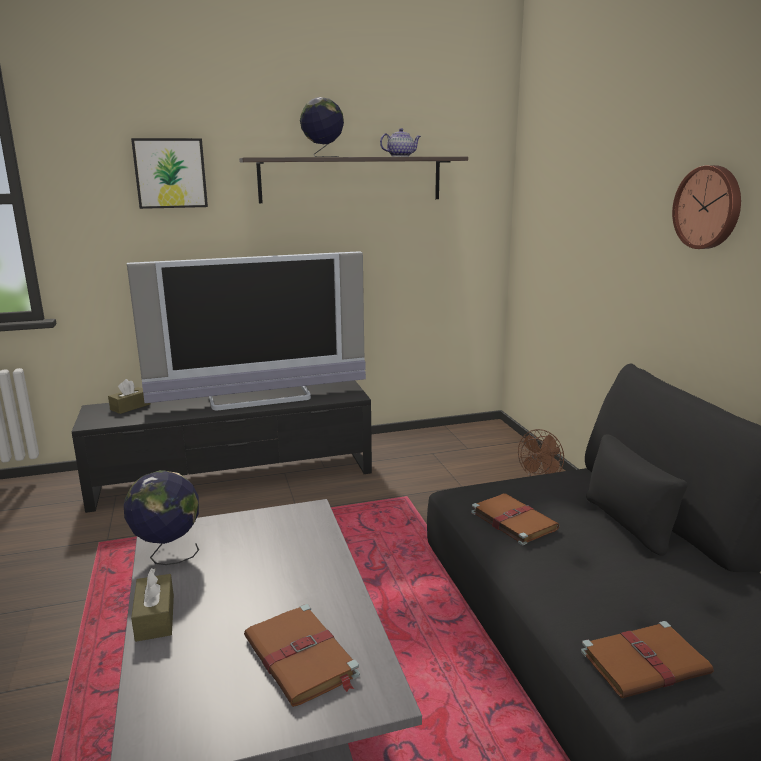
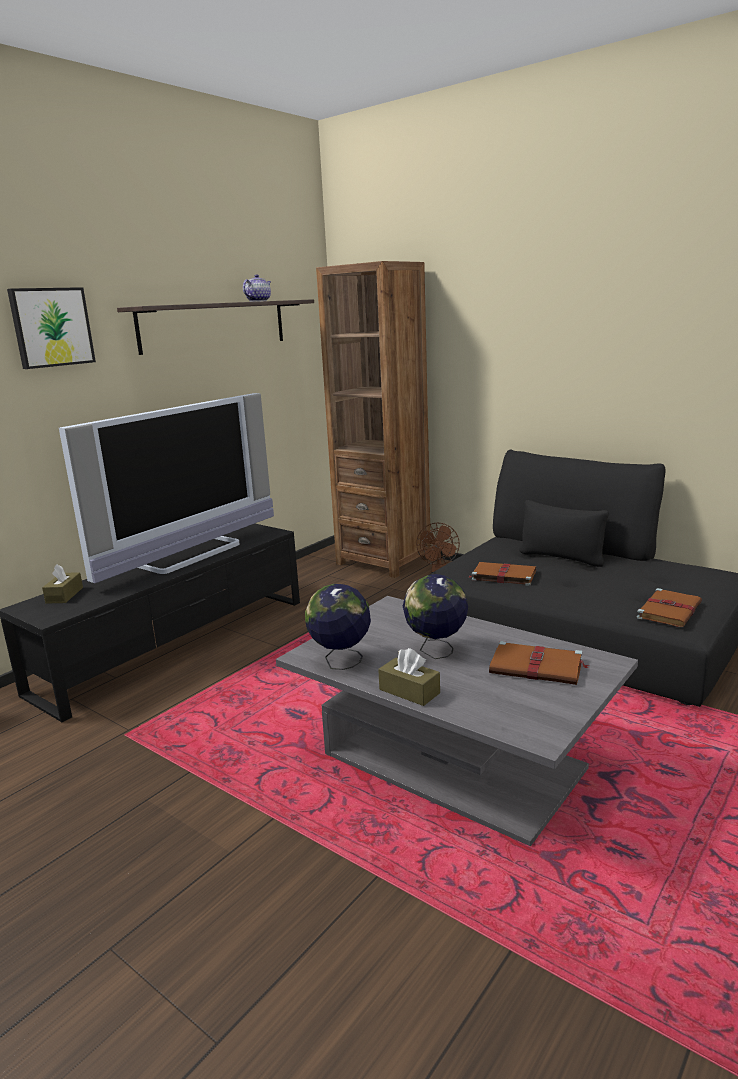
camera: 35 degrees left, 0 degrees up
(323, 157) = (199, 303): globe -> globe (436, 652)
(504, 455) = (383, 561): none -> brown bookcase
(709, 207) = (557, 325): wall clock -> none

